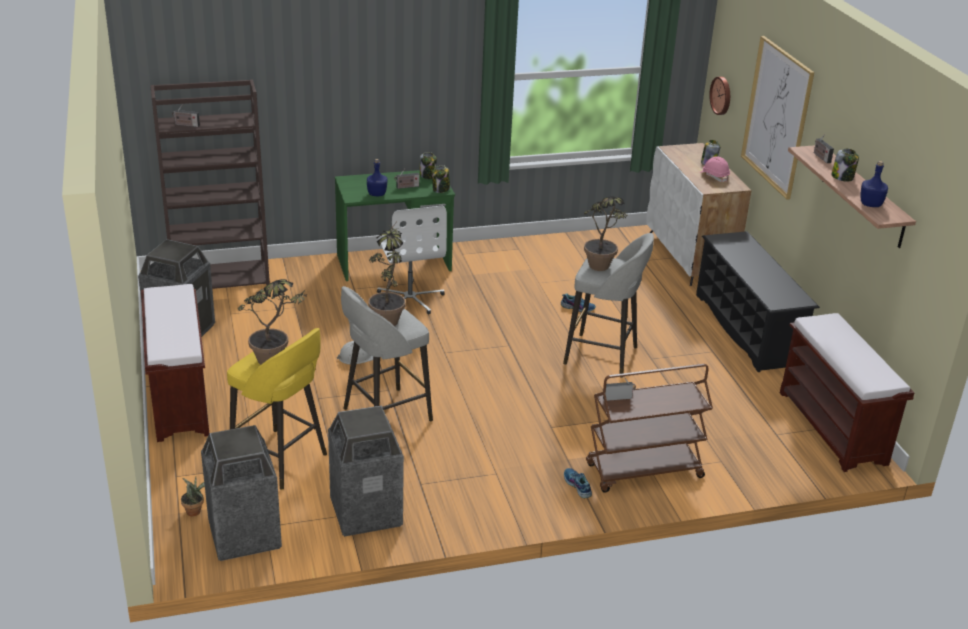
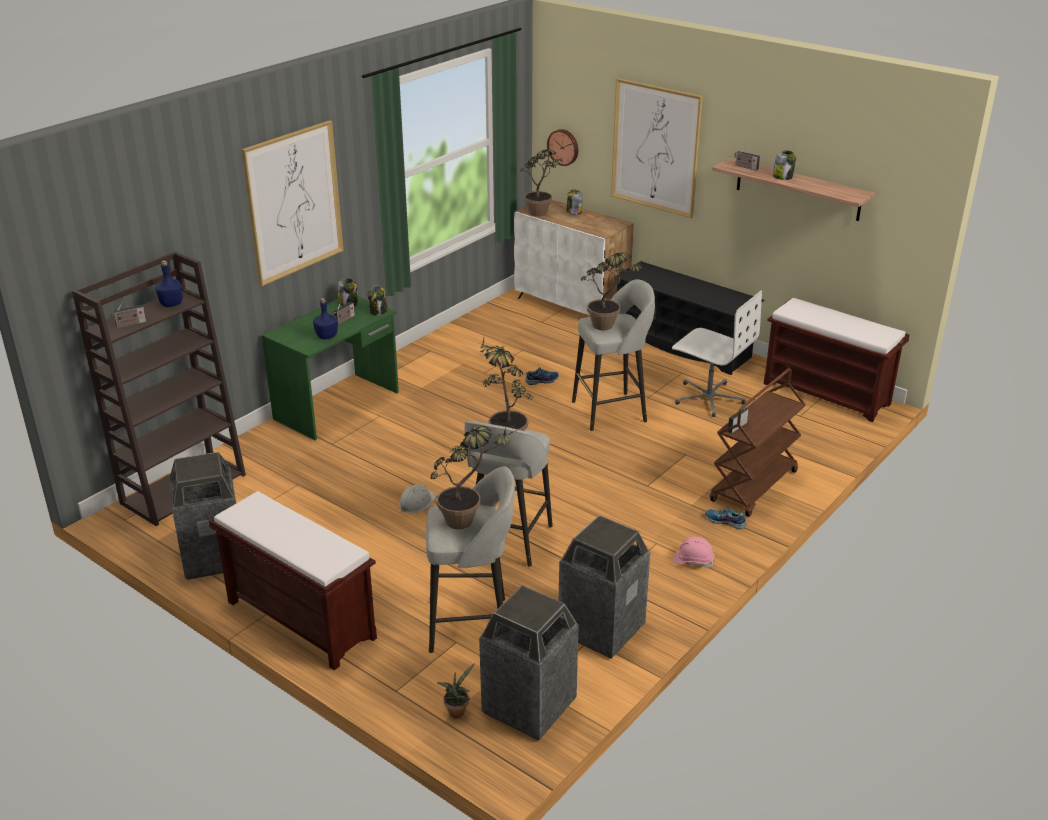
camera: 35 degrees left, 0 degrees up
(280, 460) = (471, 625): yellow stool -> grey stool
(388, 70) = (294, 202): none -> picture
(410, 298) = (395, 431): white office chair -> white office chair (708, 398)
(675, 156) = (541, 215): none -> potted plant
(714, 176) = (592, 221): pink hard hat -> pink hard hat (693, 560)
(870, 204) = (831, 190): blue bottle -> blue bottle (170, 304)

